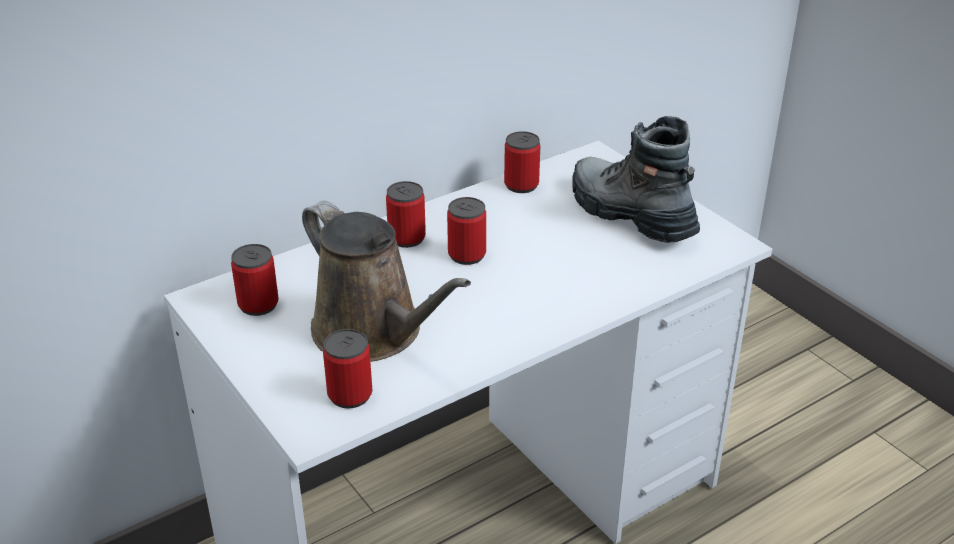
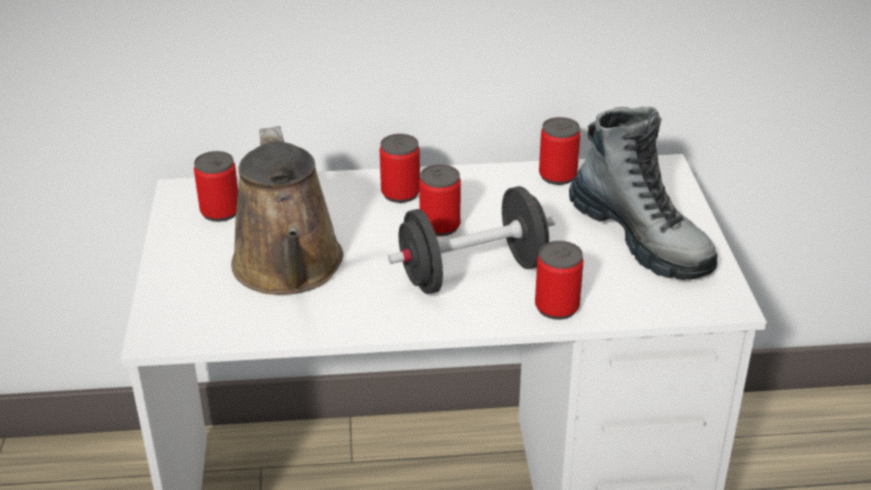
camera: 30 degrees right, 0 degrees up
(350, 395) = (218, 315): can -> can (557, 307)
(530, 284) = (472, 273): none -> black dumbbell
(630, 215) = (640, 238): boot -> boot turned 150 degrees clockwise

